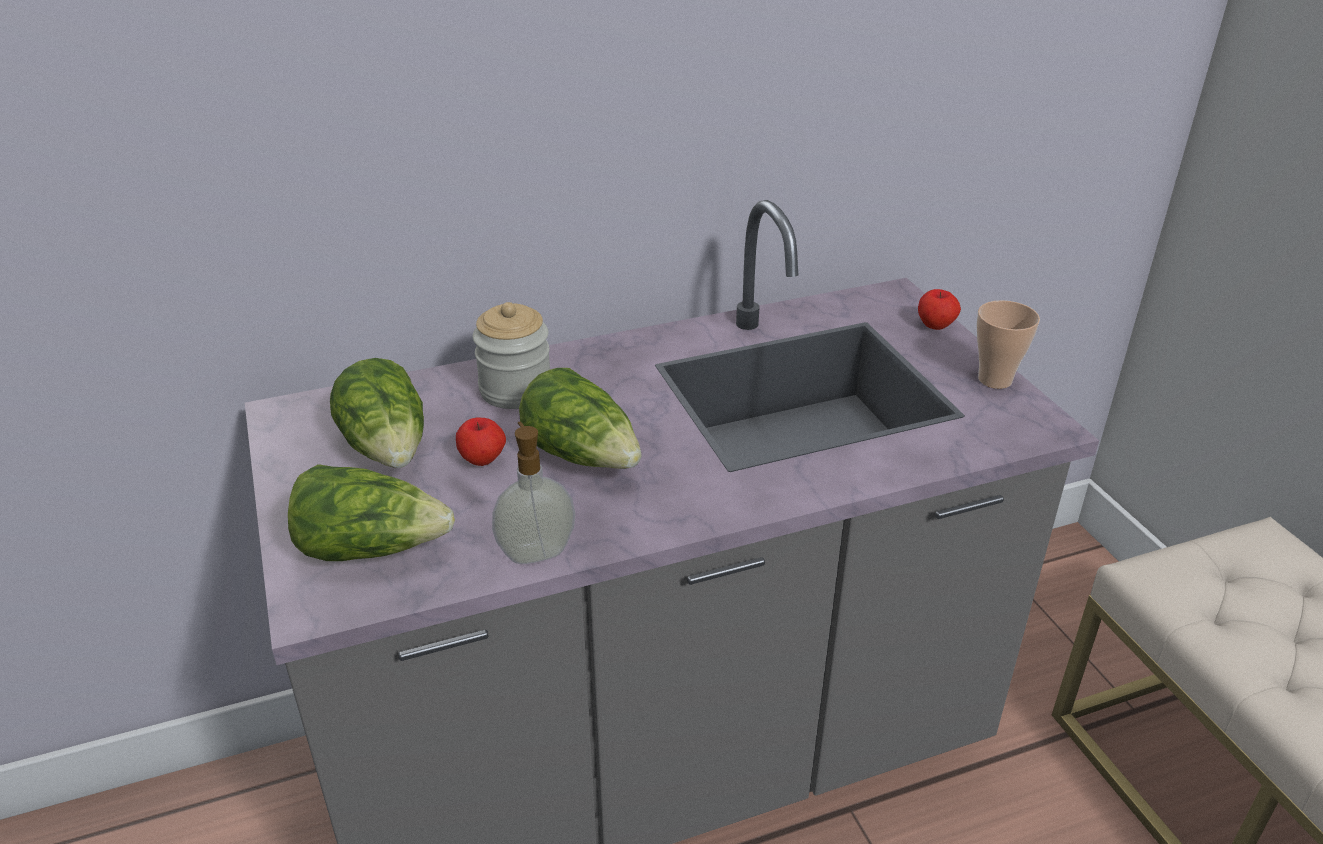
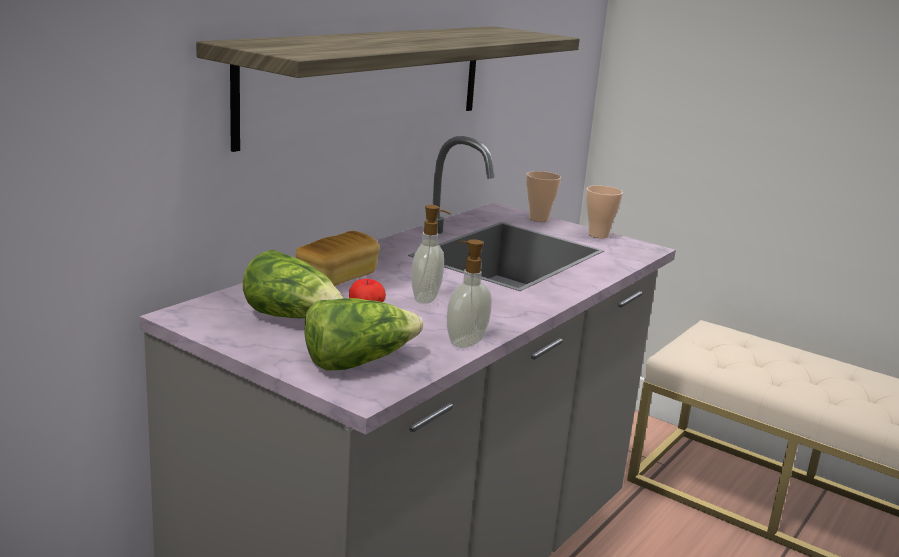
camera: 35 degrees left, 15 degrees down
(515, 390) = (337, 278): jar -> bread
(583, 455) = (427, 298): lettuce -> soap dispenser
(631, 109) = (370, 80): none -> shelf
(935, 325) = (538, 218): apple -> cup

